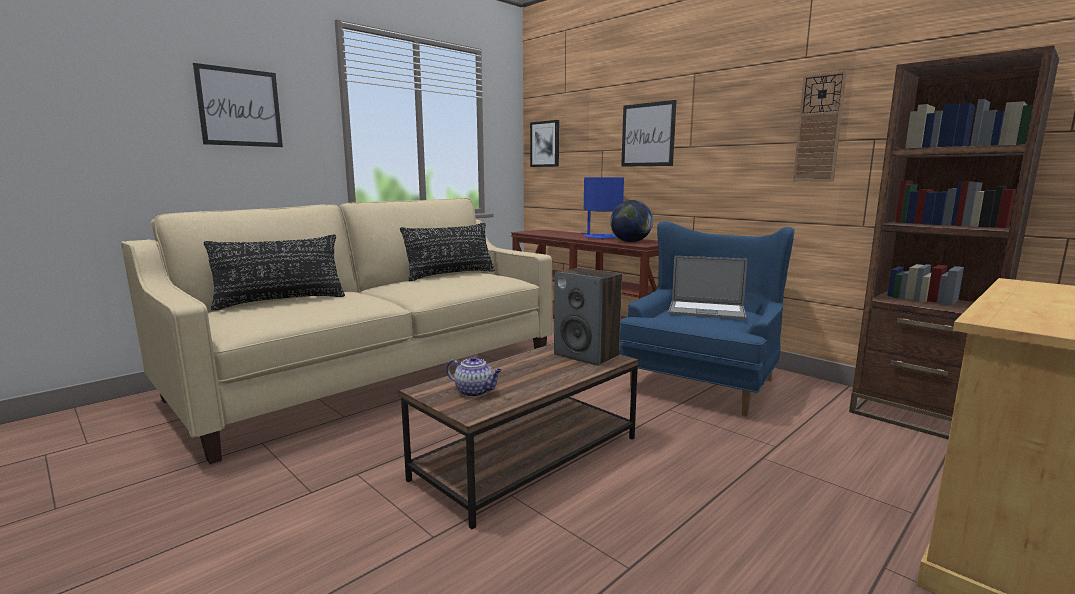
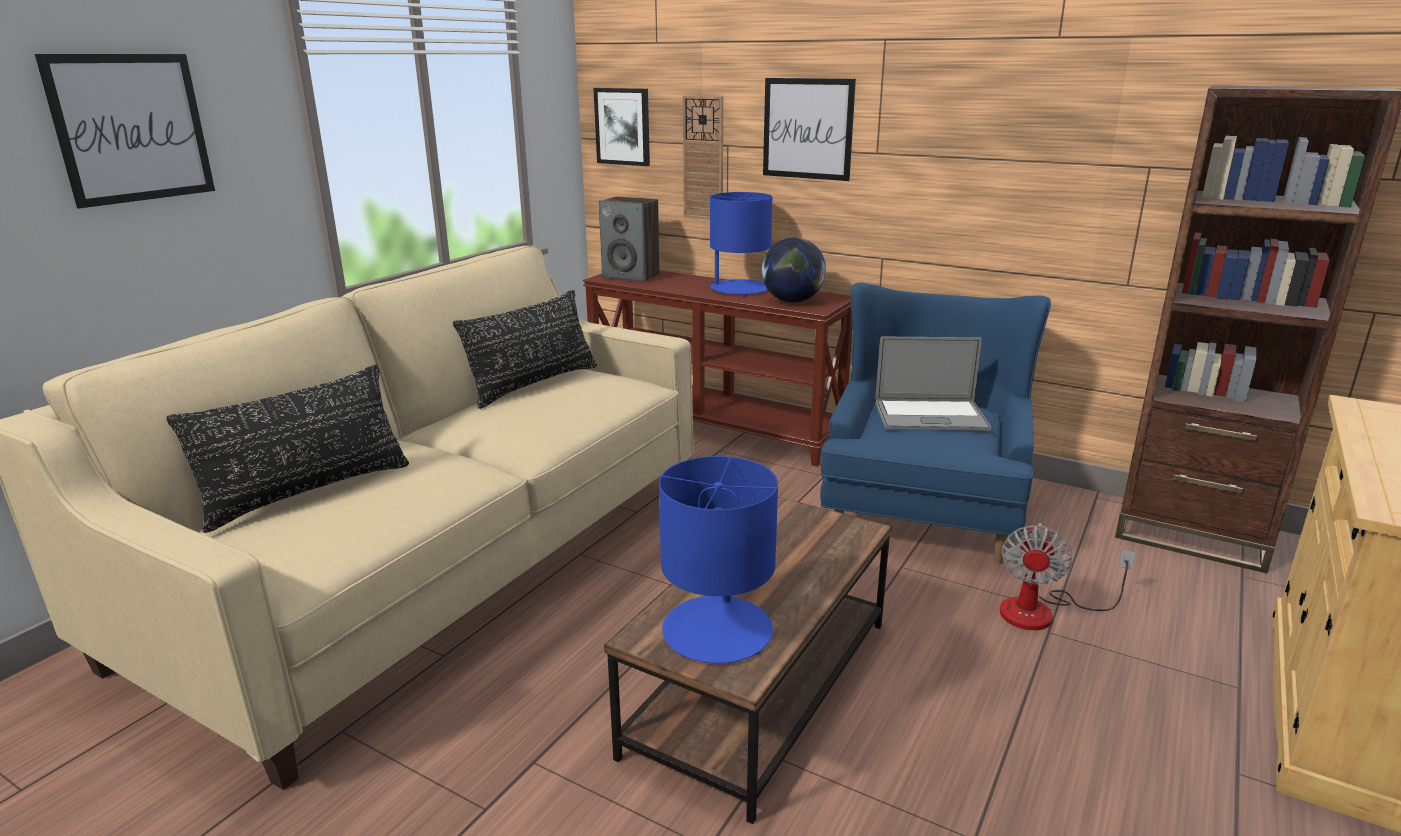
camera: 15 degrees left, 10 degrees up
(475, 392) = (717, 630): teapot -> blue table lamp
(587, 355) = (819, 527): speaker -> speaker (632, 276)
(764, 446) = (1042, 611): none -> fan
(819, 128) = (1074, 145): wall clock -> wall clock (703, 158)

